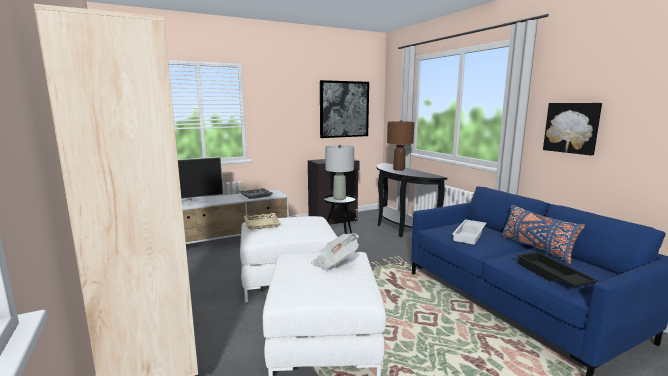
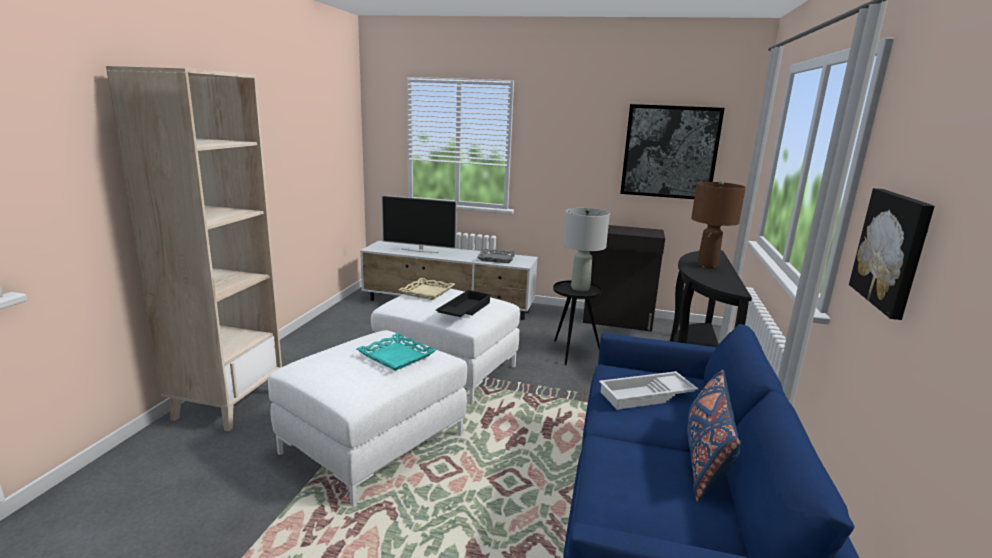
camera: 40 degrees right, 5 degrees up
(335, 262) = (396, 356): newspaper -> turquoise tray
(551, 275) = (618, 496): black tray -> black tray (464, 310)

